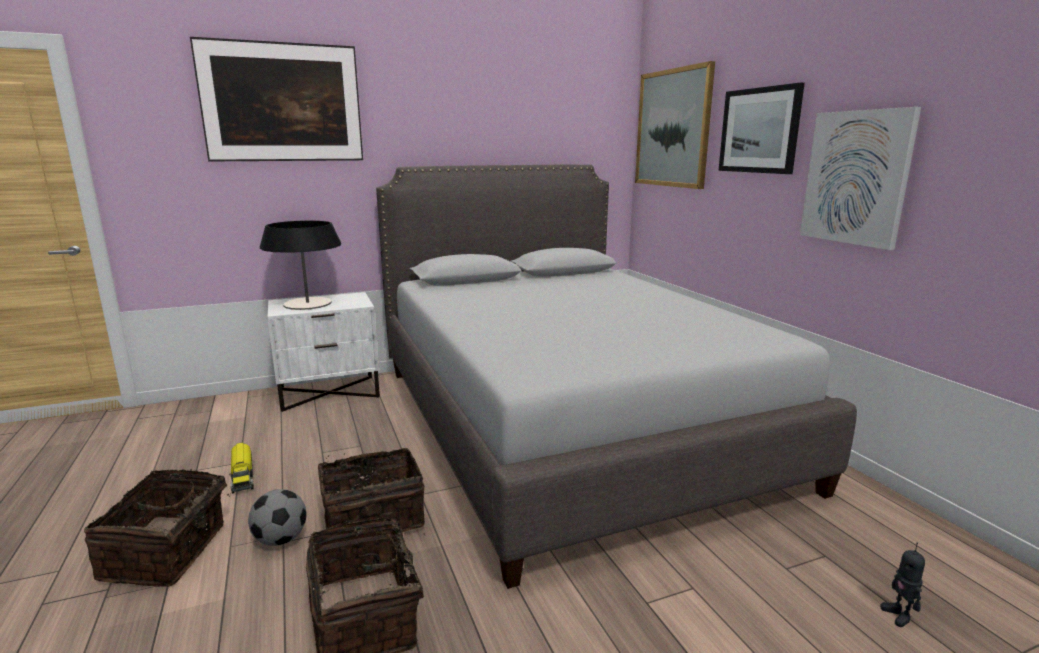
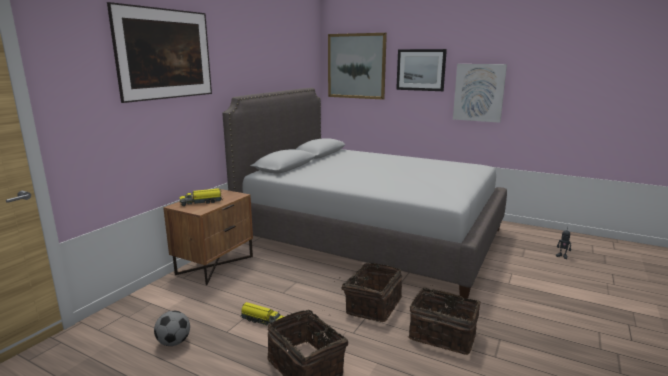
camera: 40 degrees left, 0 degrees up
(281, 539) = (350, 332): football -> football (174, 342)
(307, 303) = (201, 202): table lamp -> toy truck
(329, 392) = (214, 265): white nightstand -> brown nightstand

